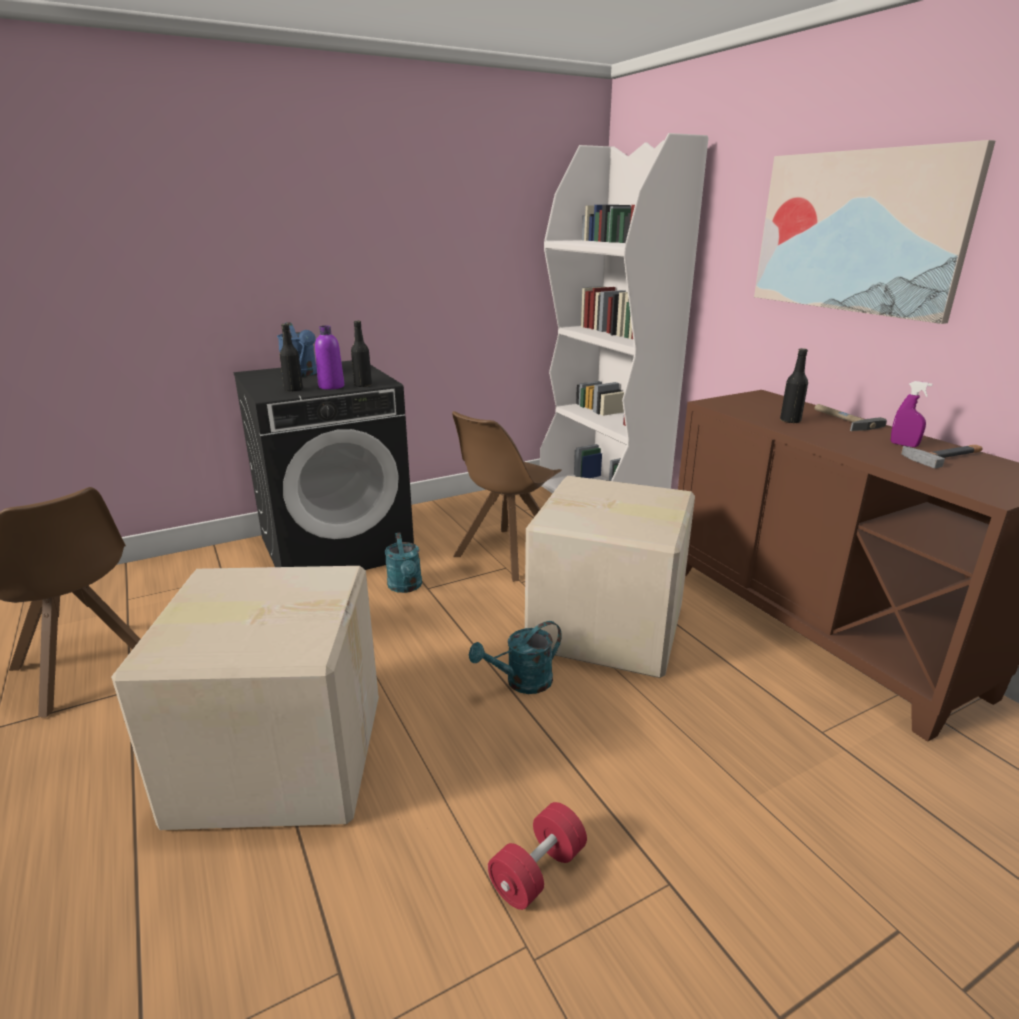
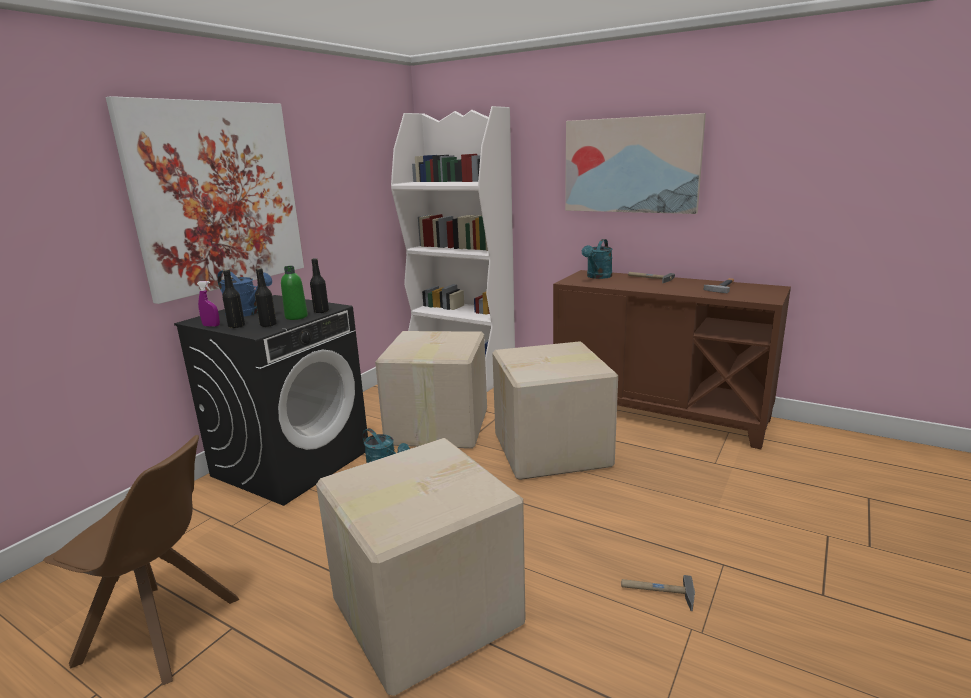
camera: 30 degrees left, 5 degrees down
(300, 238) = (218, 196): none -> picture
(331, 386) = (296, 317): purple bottle -> green bottle
(506, 555) = (436, 427): brown chair -> cardboard box
(521, 683) = (536, 500): turquoise watering can -> turquoise watering can (597, 277)
(537, 871) = (657, 592): red dumbbell -> hammer
(790, 421) = (626, 283): black bottle -> black bottle (236, 326)
(904, 445) = (697, 285): purple spray bottle -> purple spray bottle (211, 326)

